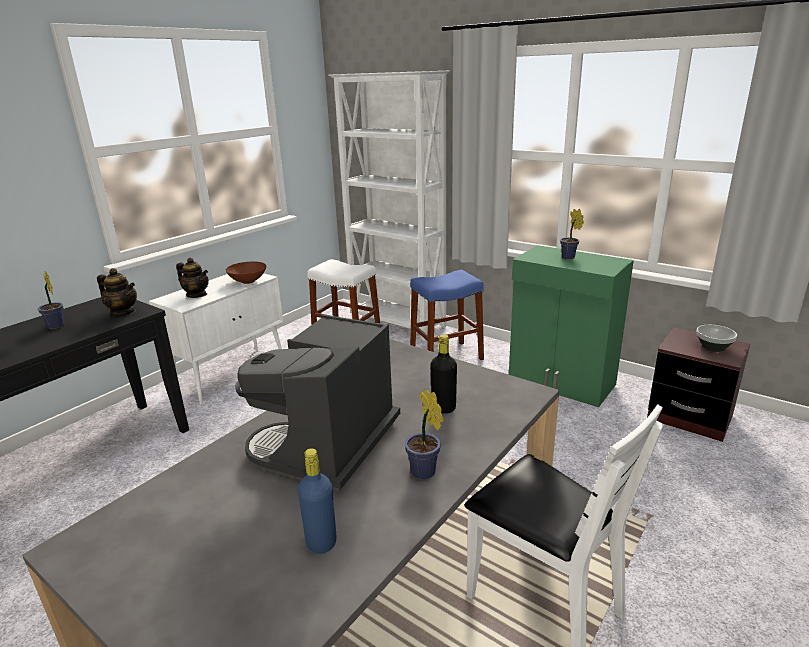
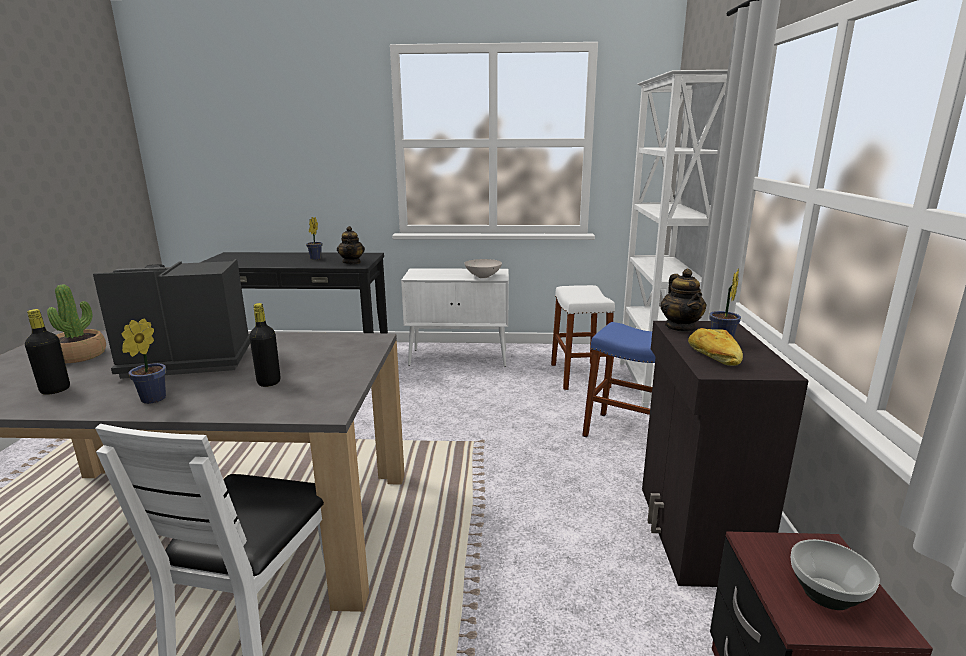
camera: 55 degrees right, 5 degrees down
(197, 295) = (436, 274): teapot -> teapot (681, 327)
(202, 526) = (79, 356): none -> potted plant
(248, 281) = (483, 276): brown bowl -> white bowl
(321, 542) = (55, 390): blue bottle -> black bottle
(561, 383) = (694, 533): green cabinet -> black cabinet
(587, 265) = (713, 357): none -> bread

